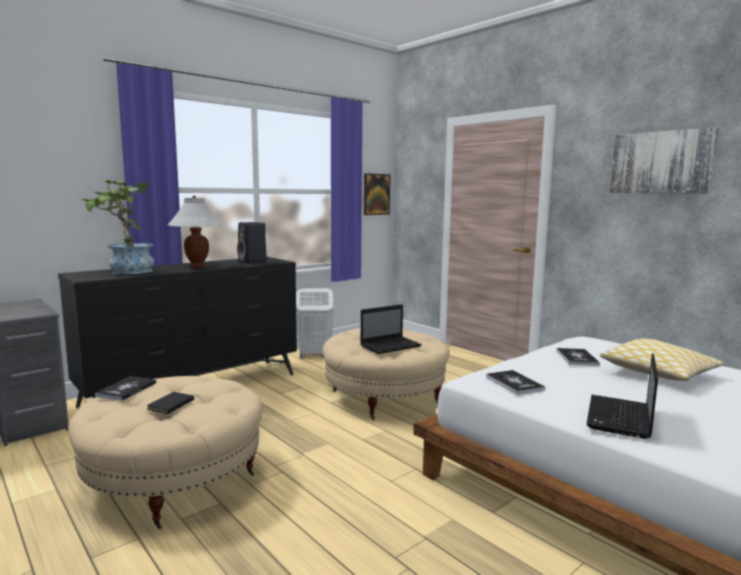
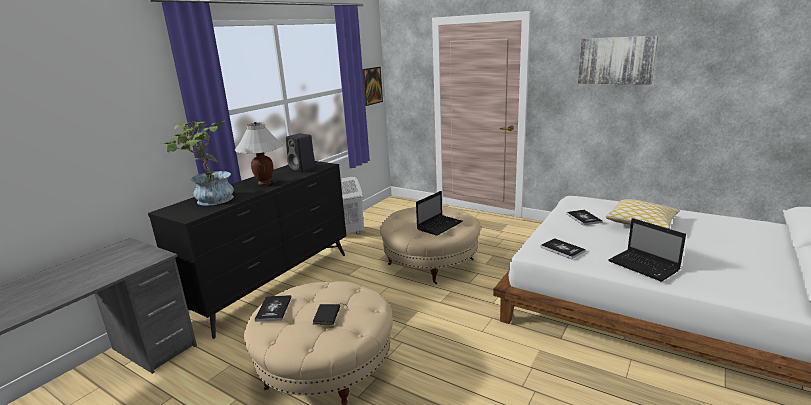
camera: 15 degrees left, 10 degrees up
(619, 418) = (644, 266): laptop -> laptop turned 45 degrees counterclockwise

